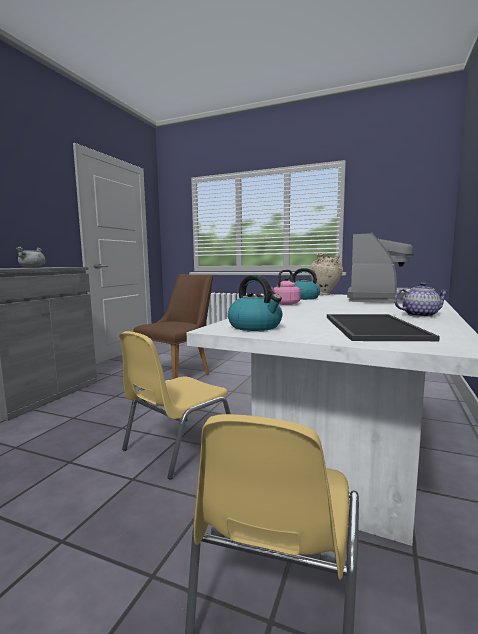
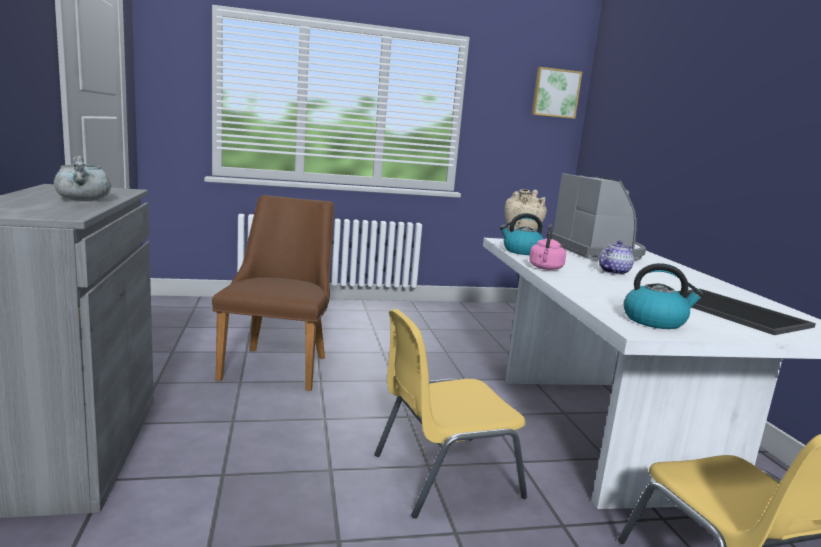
camera: 35 degrees left, 5 degrees up
(178, 446) = (443, 475): yellow chair -> yellow chair turned 60 degrees clockwise
(420, 315) = (707, 285): teapot -> teapot (613, 272)
(424, 187) = (555, 93): none -> picture

